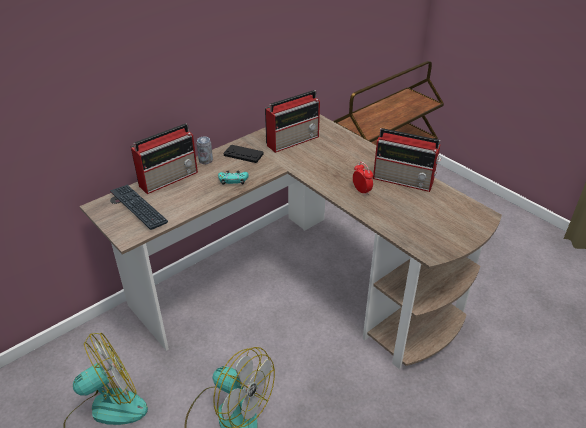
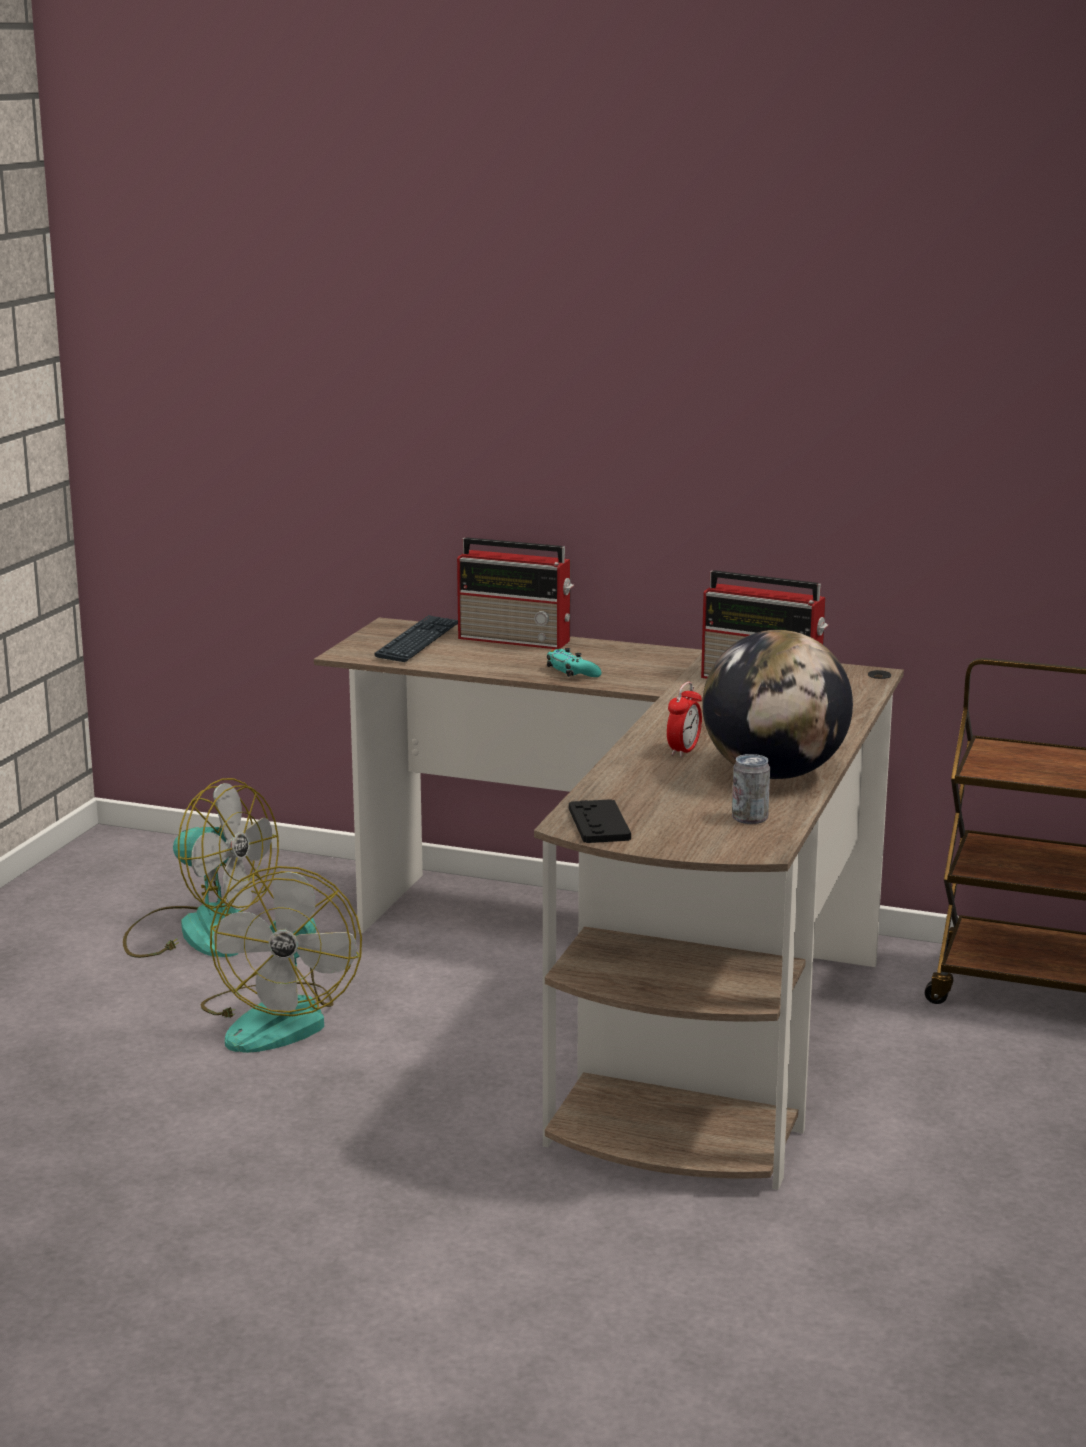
camera: 60 degrees right, 20 degrees down
(205, 161) = (599, 646): can -> can (749, 818)
(243, 154) = (658, 662): black game controller -> black game controller (599, 824)
(404, 180) = (774, 774): radio -> globe

